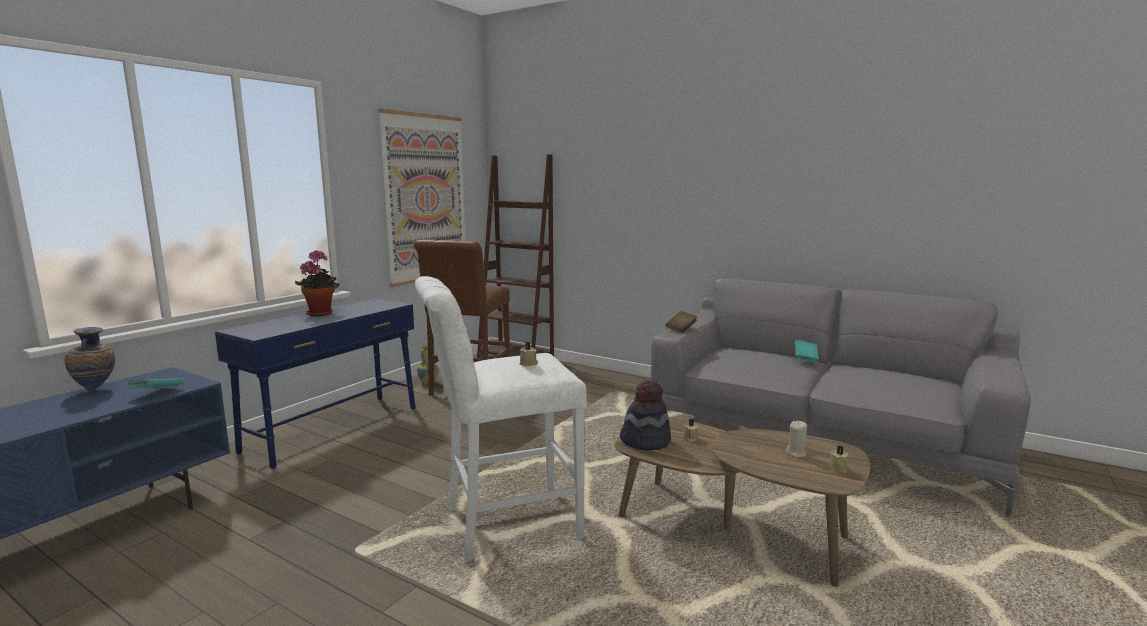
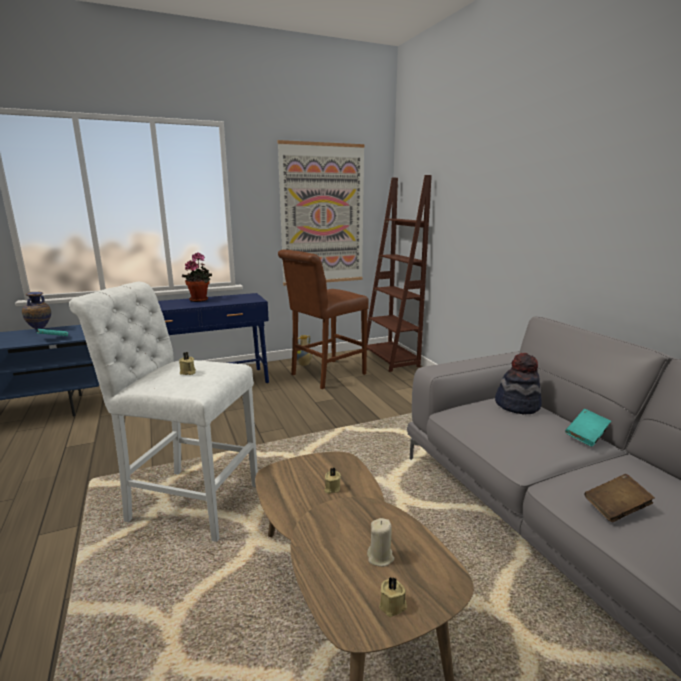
camera: 35 degrees right, 5 degrees up
(645, 441) = (291, 474): hat -> hat (517, 405)
(681, 329) = (457, 365): brown book -> brown book (616, 508)

